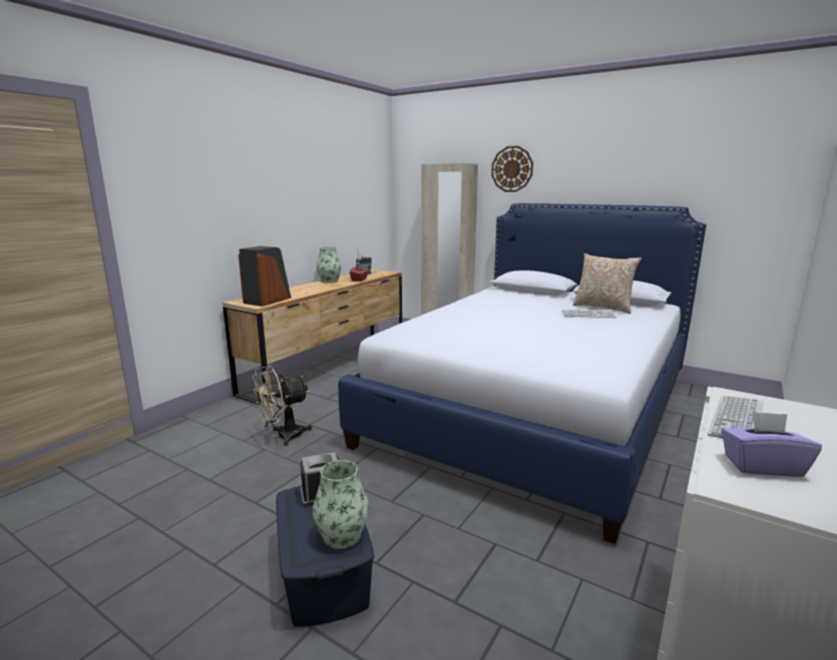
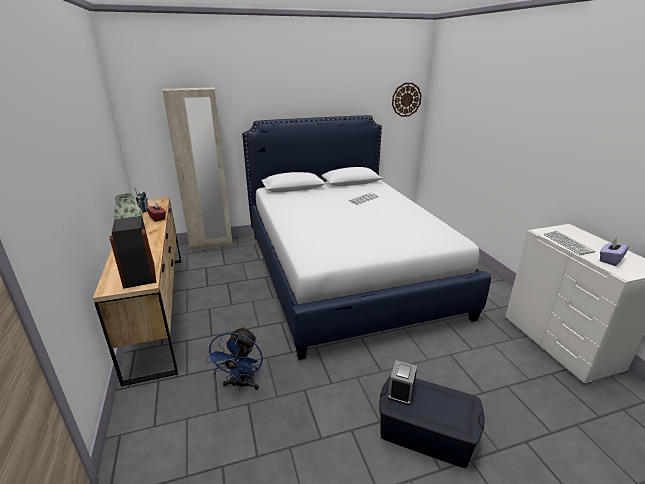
camera: 50 degrees left, 10 degrees up
(283, 436) = (241, 384): beige fan -> blue fan
(342, 535) = (452, 401): vase -> none
(512, 169) = (245, 91): wall clock -> wall clock (406, 99)
(603, 308) = (357, 190): pillow -> none

